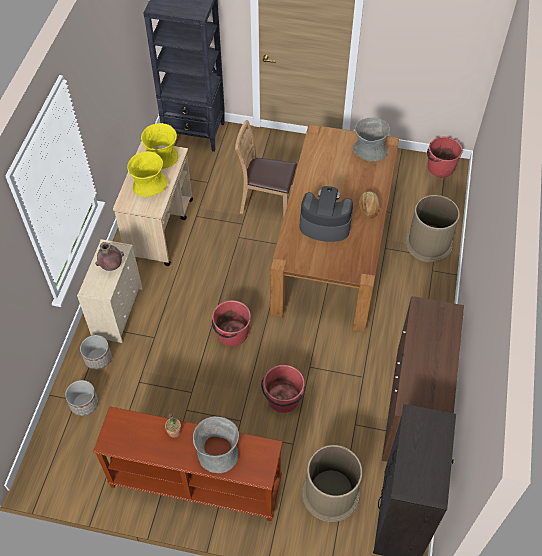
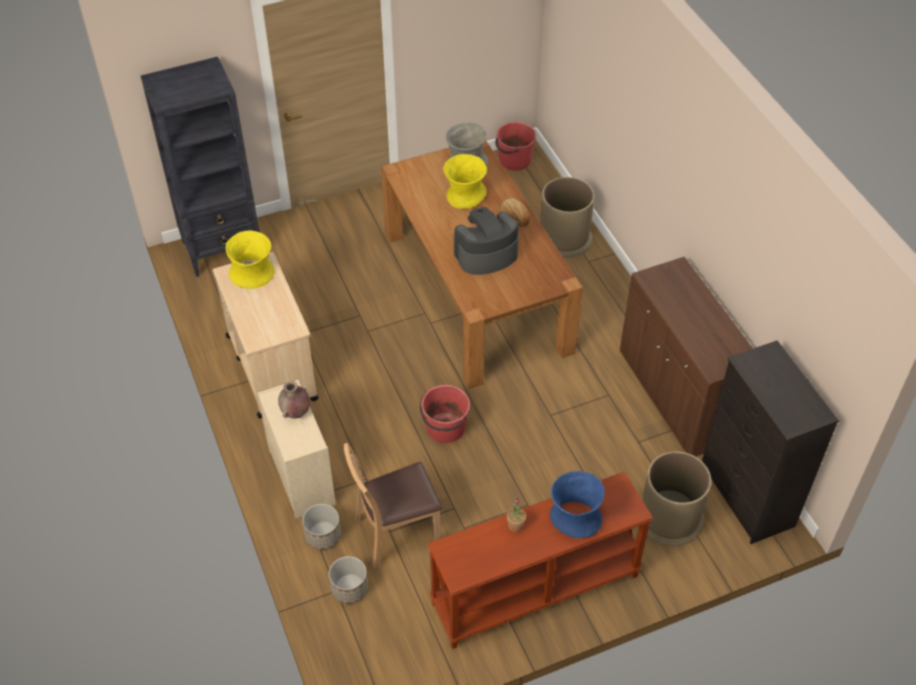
camera: 35 degrees left, 5 degrees down
(149, 185) = (266, 309): yellow vase -> yellow vase (465, 196)
(218, 452) = (575, 518): grey vase -> blue vase
(266, 202) = (366, 281): brown chair -> brown chair (396, 532)
(283, 399) = (551, 459): red bucket -> none

